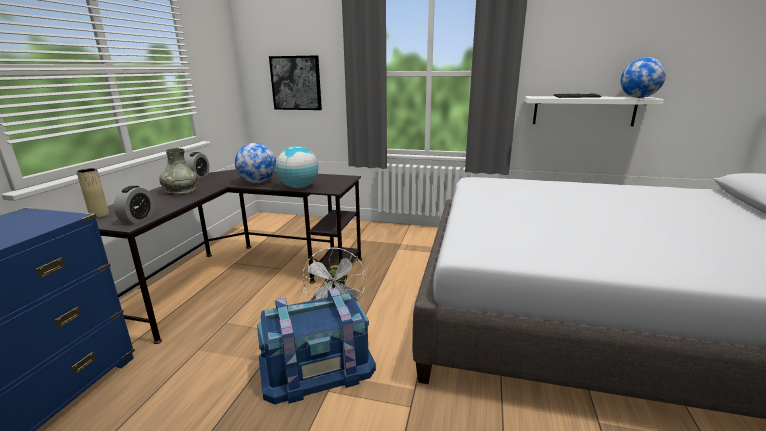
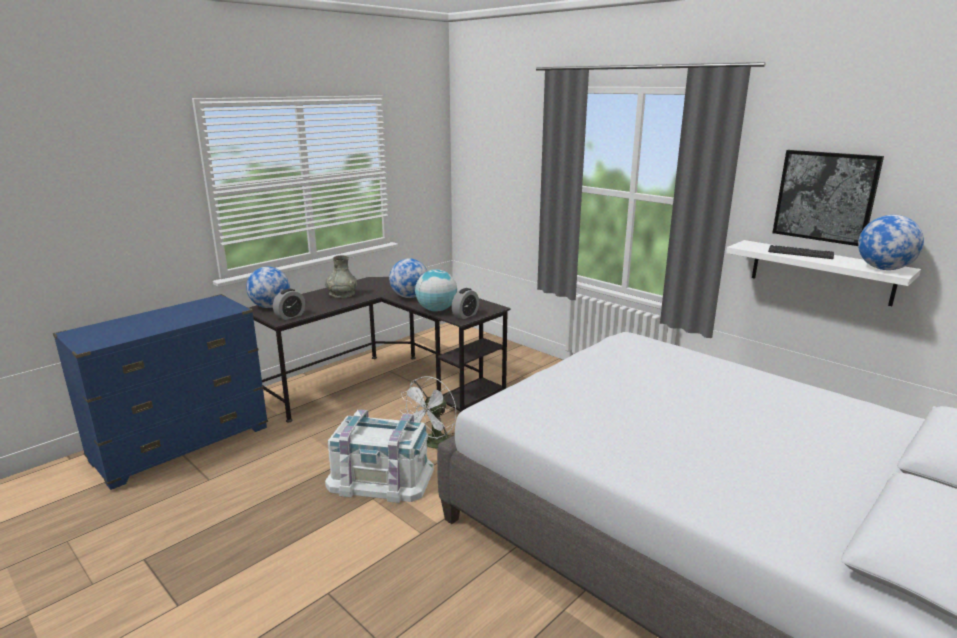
camera: 30 degrees right, 0 degrees up
(99, 215) = (270, 307): beige vase -> globe
(199, 176) = (371, 280): alarm clock -> alarm clock (465, 315)
(296, 83) = (499, 187): picture -> picture (825, 196)
(317, 365) = (381, 477): blue storage box -> white storage box

